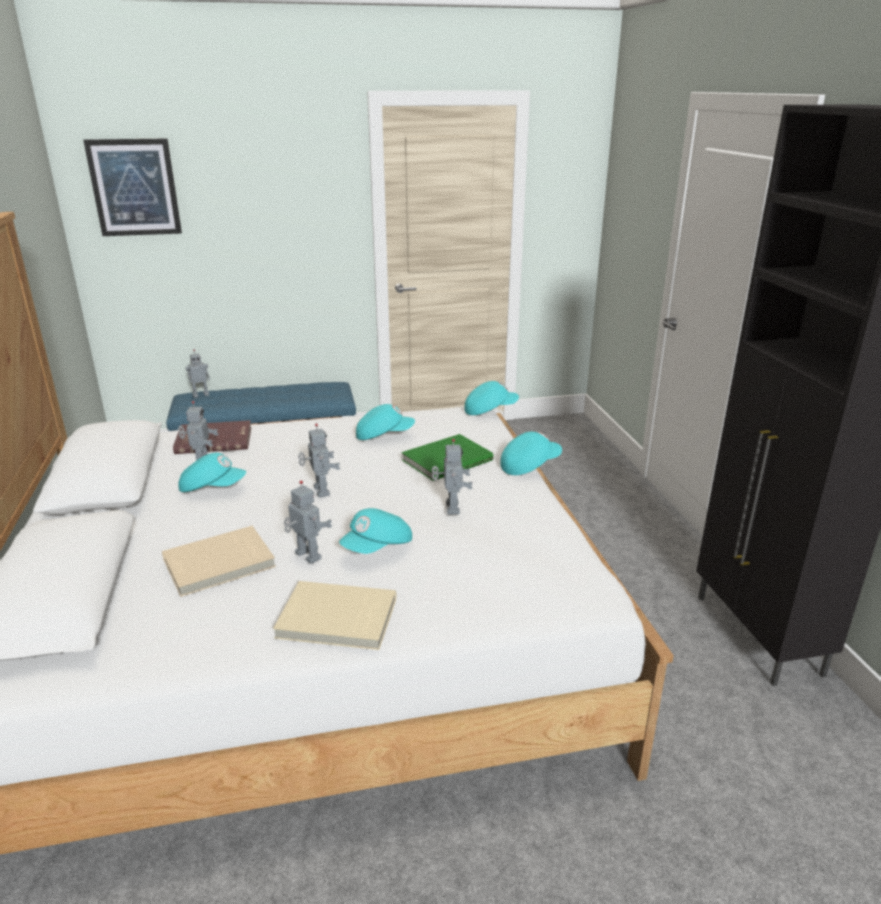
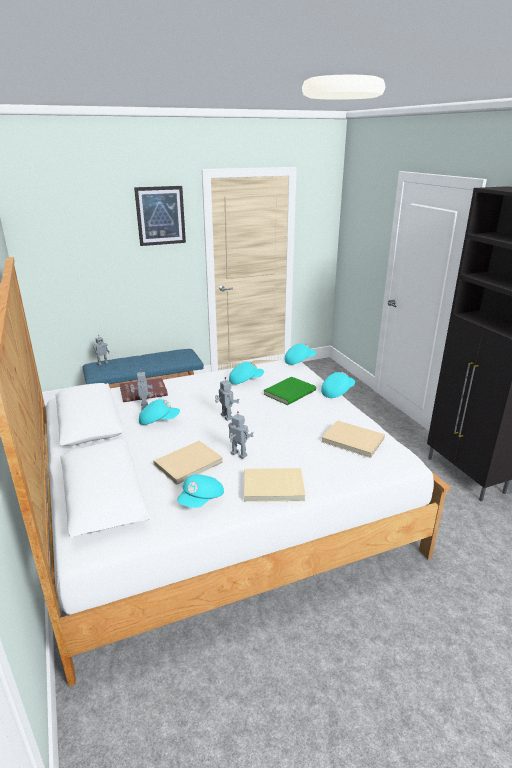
camera: 10 degrees left, 0 degrees up
(134, 187) = (57, 233): picture -> picture (160, 215)
(378, 547) = (277, 446): turquoise cap -> turquoise cap (201, 500)
(451, 508) = (305, 420): toy robot -> none
(512, 552) = (352, 441): none -> beige book

